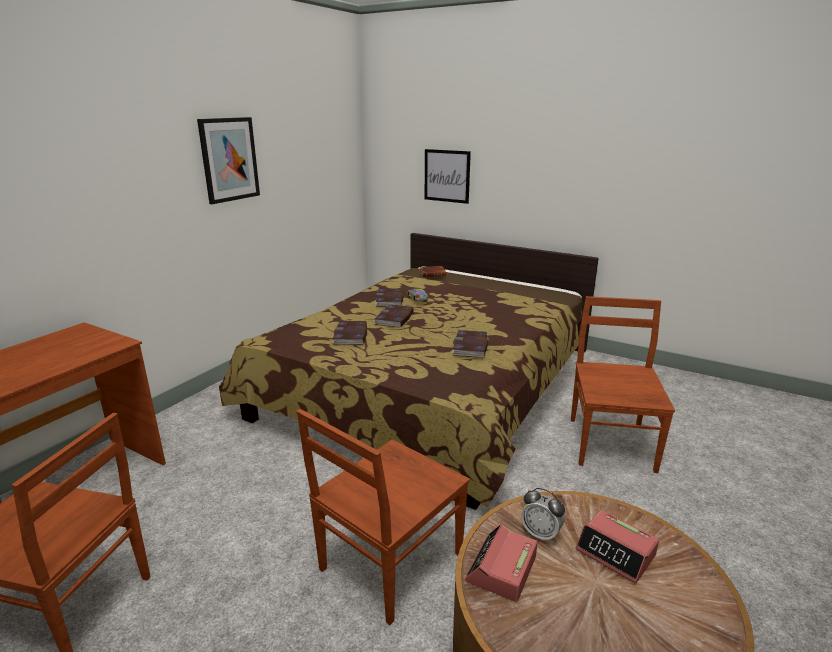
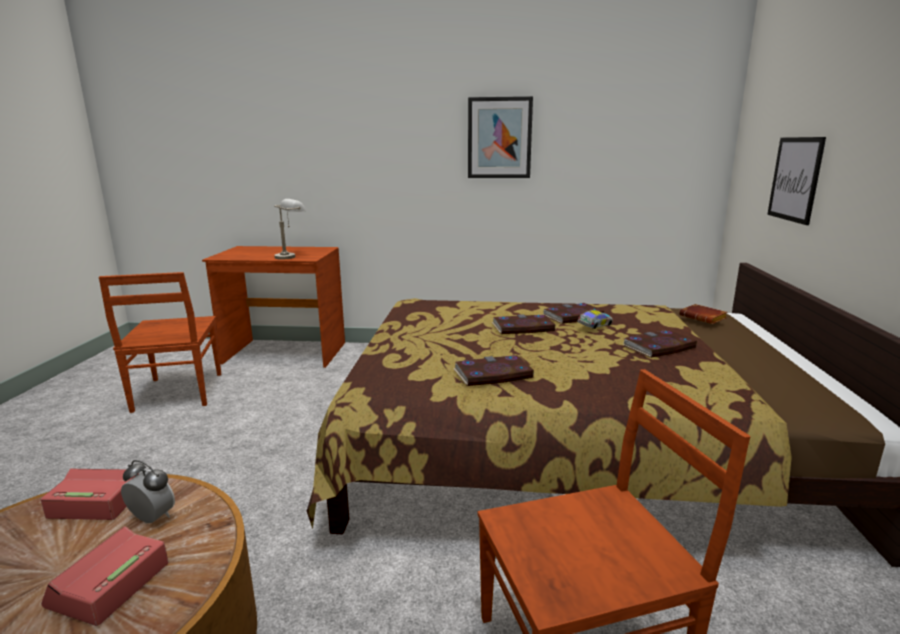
camera: 65 degrees right, 5 degrees down
(85, 351) = (291, 256): none -> grey table lamp
(351, 335) = (454, 321): book -> book (659, 347)
(388, 563) = (232, 498): brown chair -> none
(540, 534) = (152, 518): alarm clock -> alarm clock turned 105 degrees clockwise

